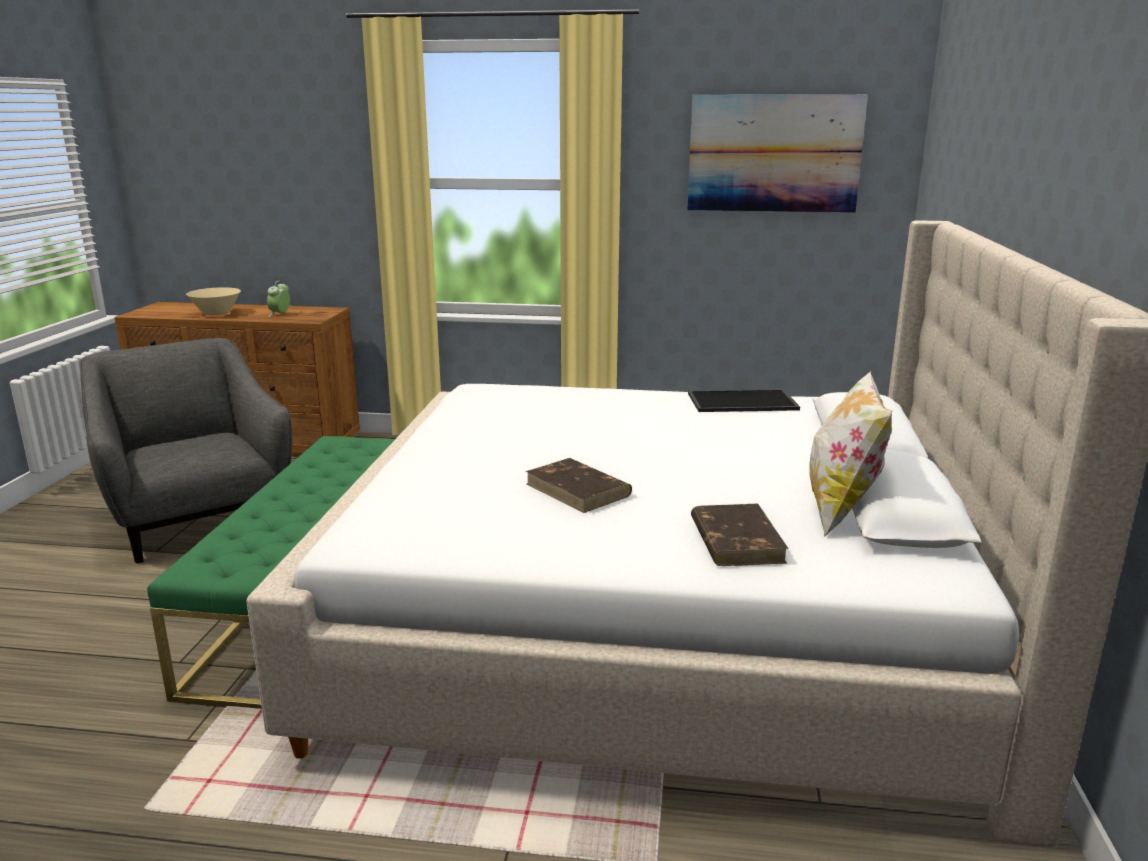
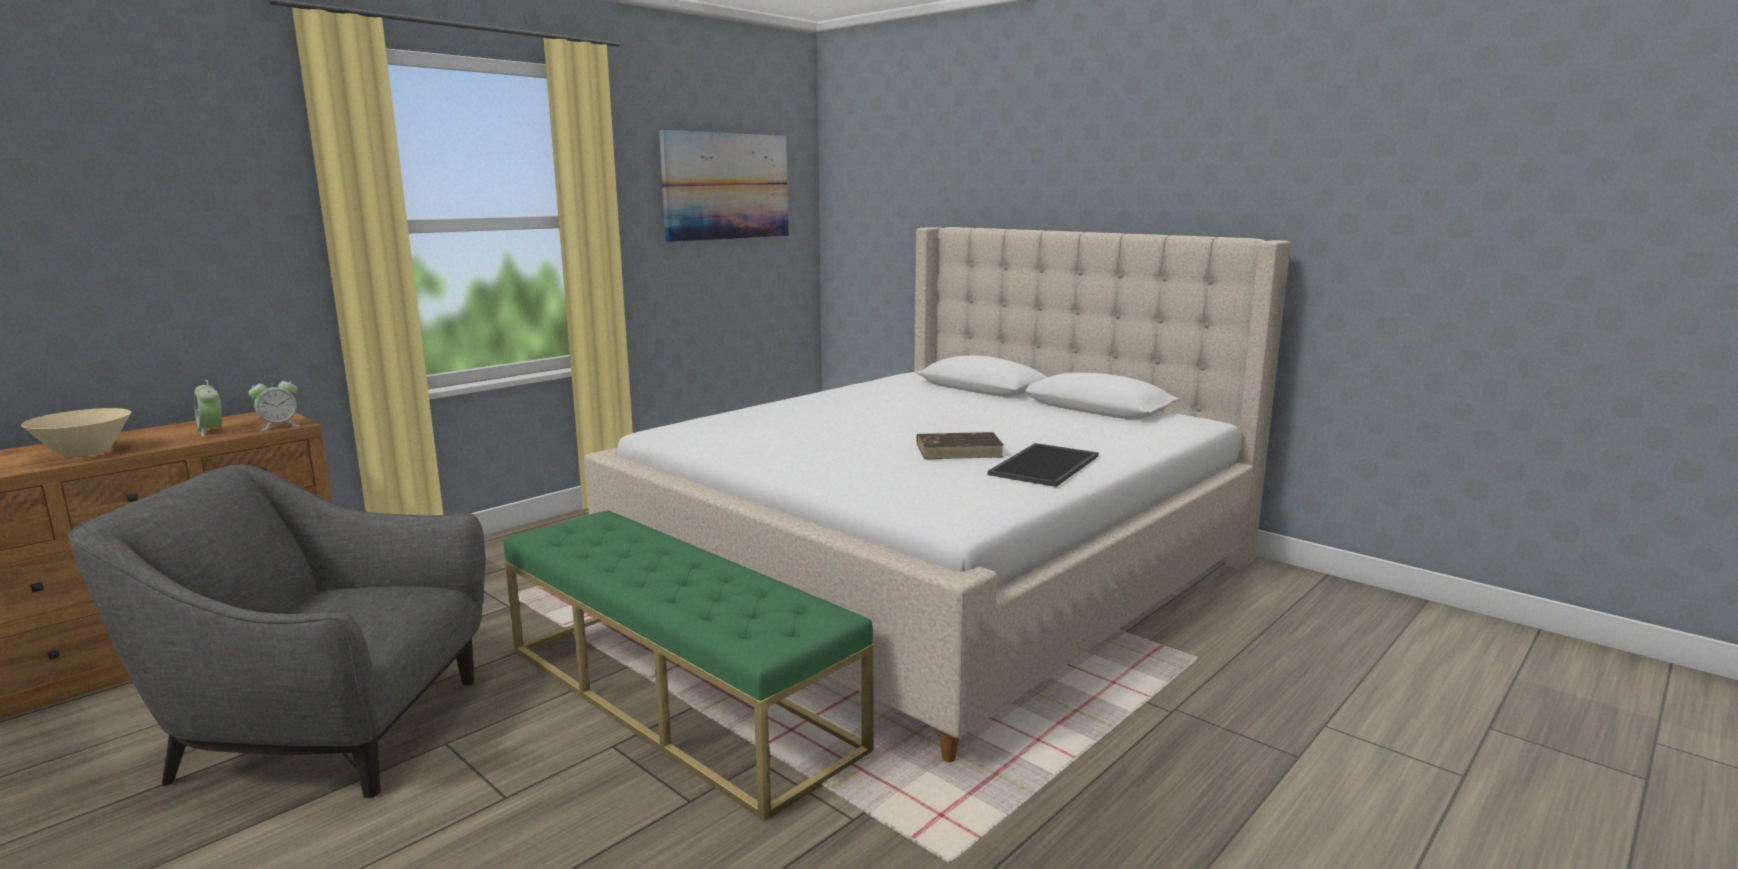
camera: 55 degrees left, 5 degrees down
(305, 319) = (279, 426): none -> alarm clock
(736, 540) = (1096, 439): brown book -> none
(743, 401) = (864, 388): tray -> tray (1043, 464)
(841, 508) = (1081, 413): pillow -> none

